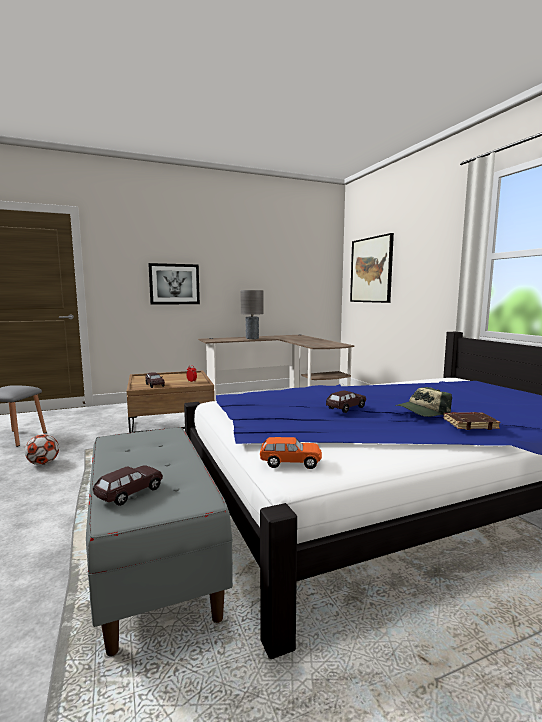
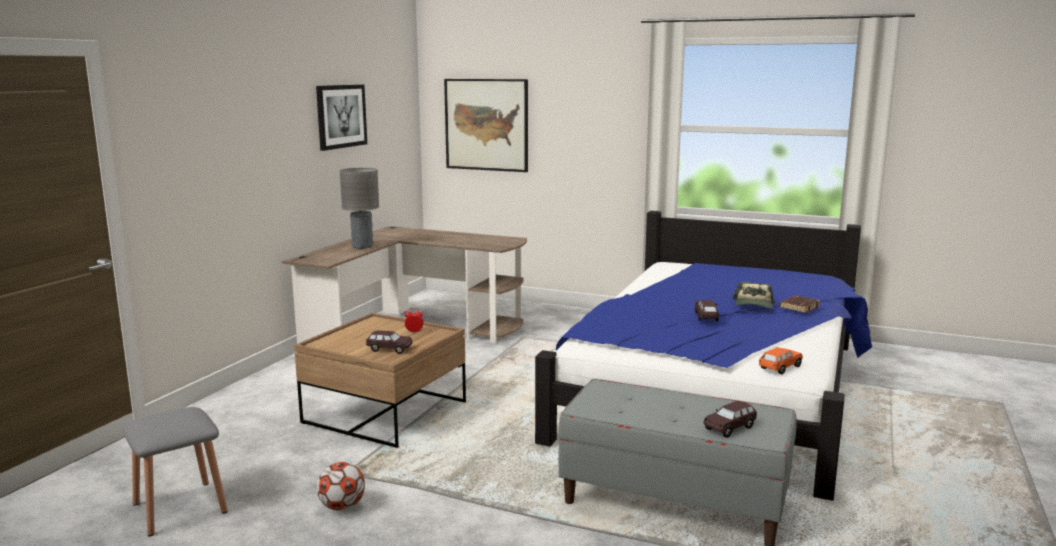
camera: 45 degrees left, 5 degrees up
(130, 493) = (730, 428): brown toy car -> brown toy car turned 120 degrees counterclockwise
(174, 284) = (242, 172): picture -> picture (341, 116)

